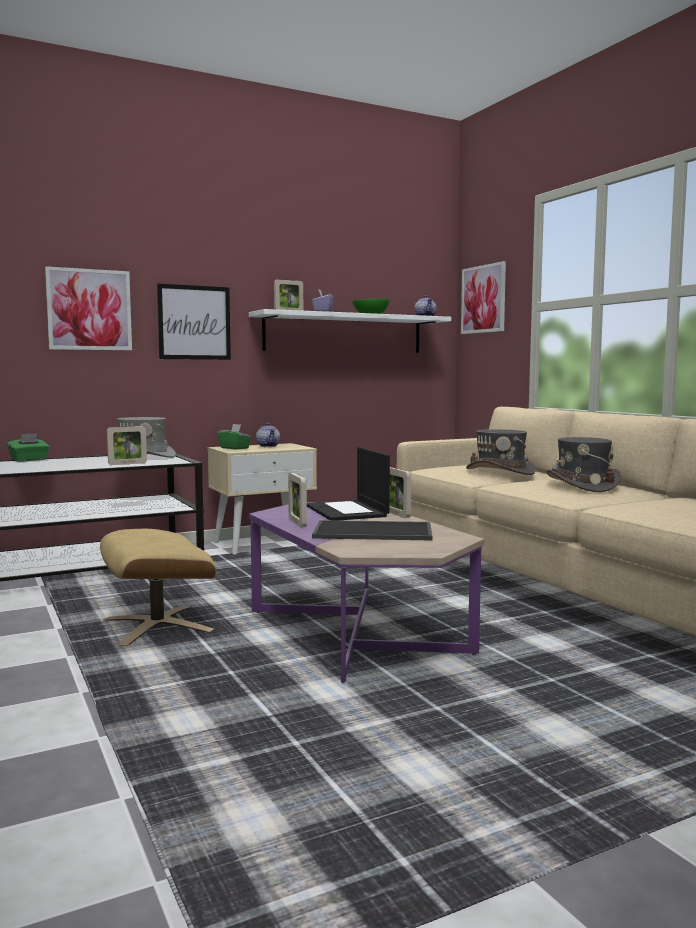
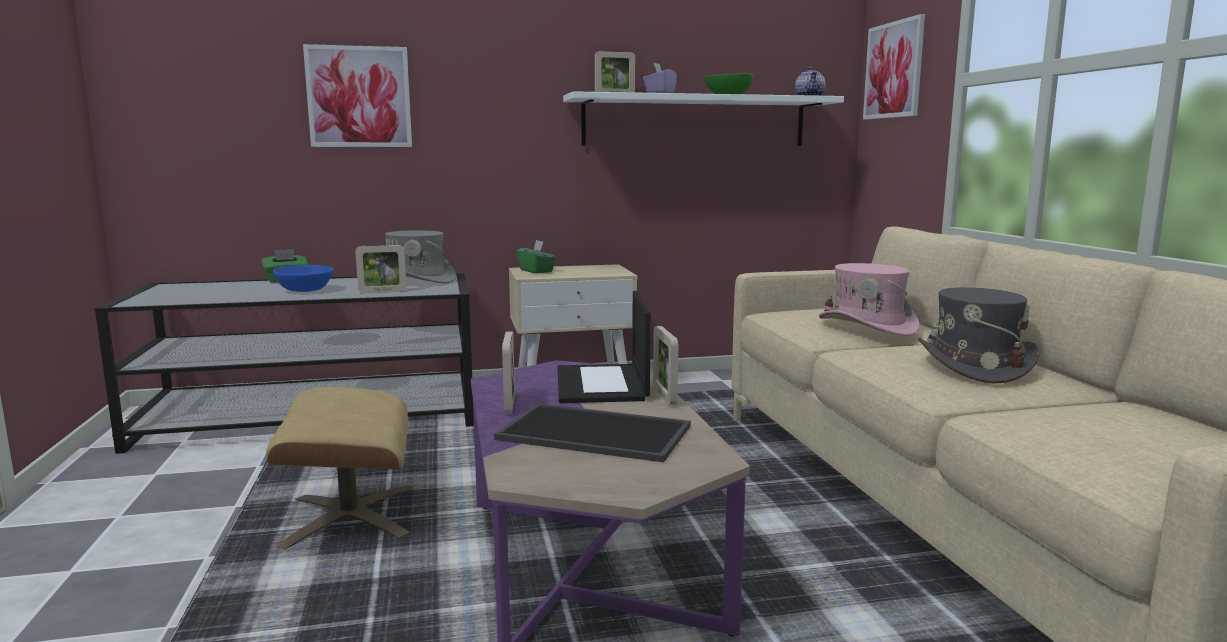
camera: 15 degrees right, 5 degrees up
(59, 465) = (305, 290): none -> blue bowl
(194, 322) = (492, 110): picture -> none
(269, 446) = (582, 269): teapot -> none
(500, 471) = (867, 326): grey hat -> pink hat

